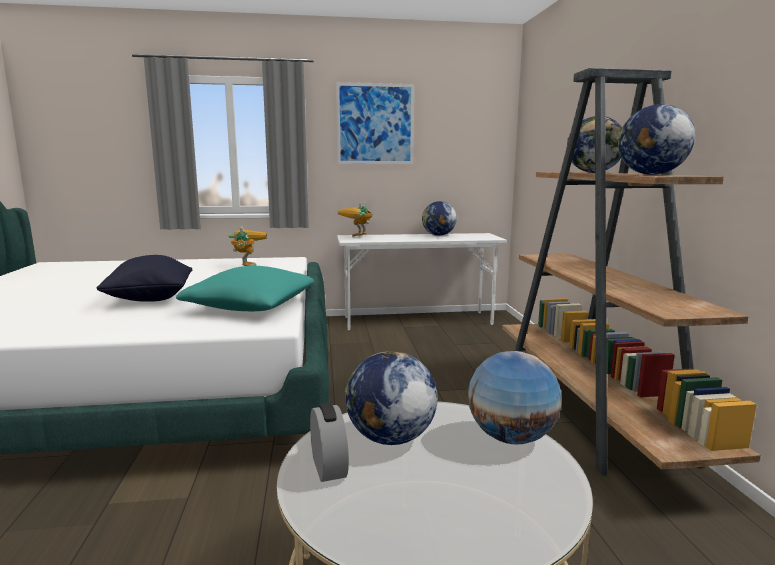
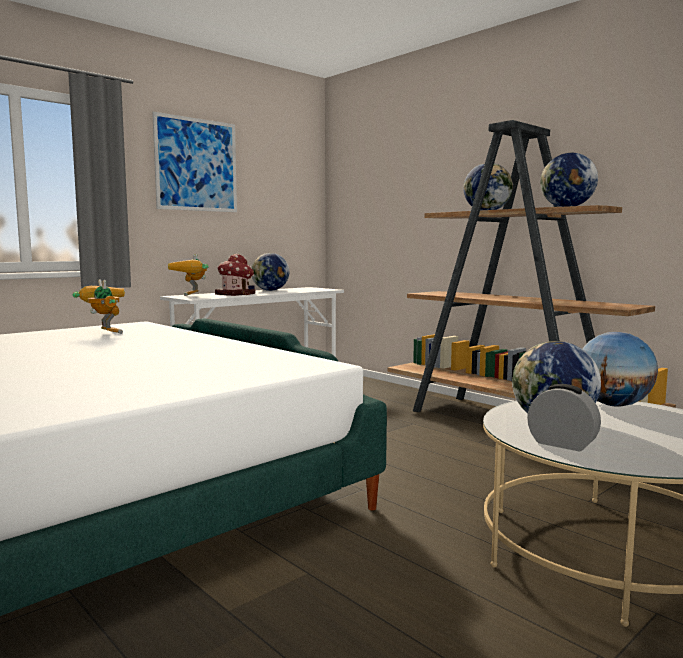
camera: 35 degrees left, 5 degrees down
(150, 299) = (92, 367): black pillow -> none
(250, 306) = (243, 357): turquoise pillow -> none
(394, 238) = (236, 294): none -> toy house

